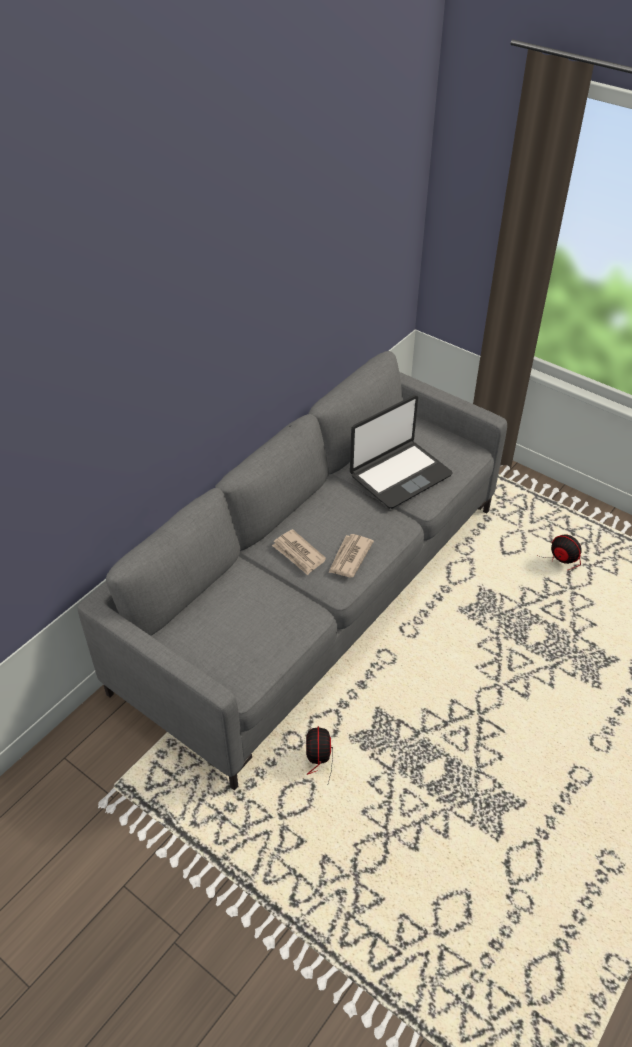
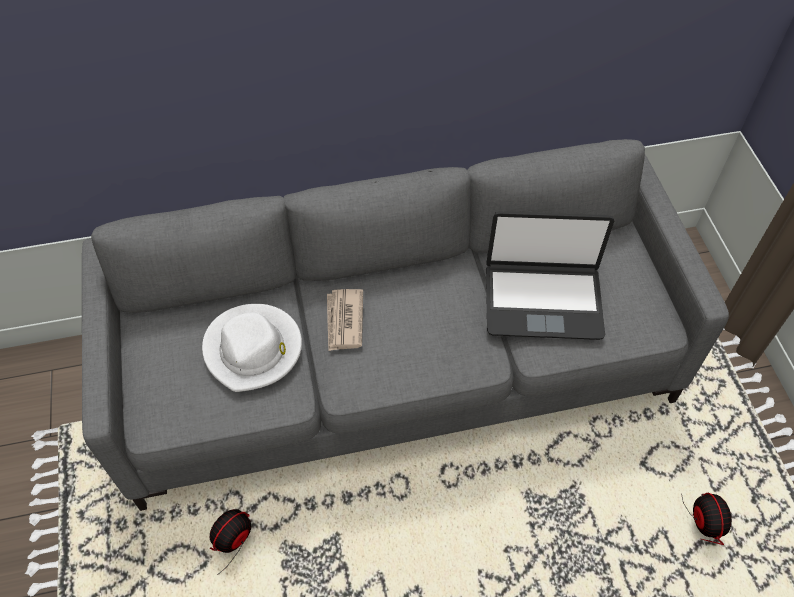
camera: 40 degrees right, 10 degrees up
(260, 603) = (253, 349): none -> white hat
(349, 557) = (389, 361): newspaper -> none

